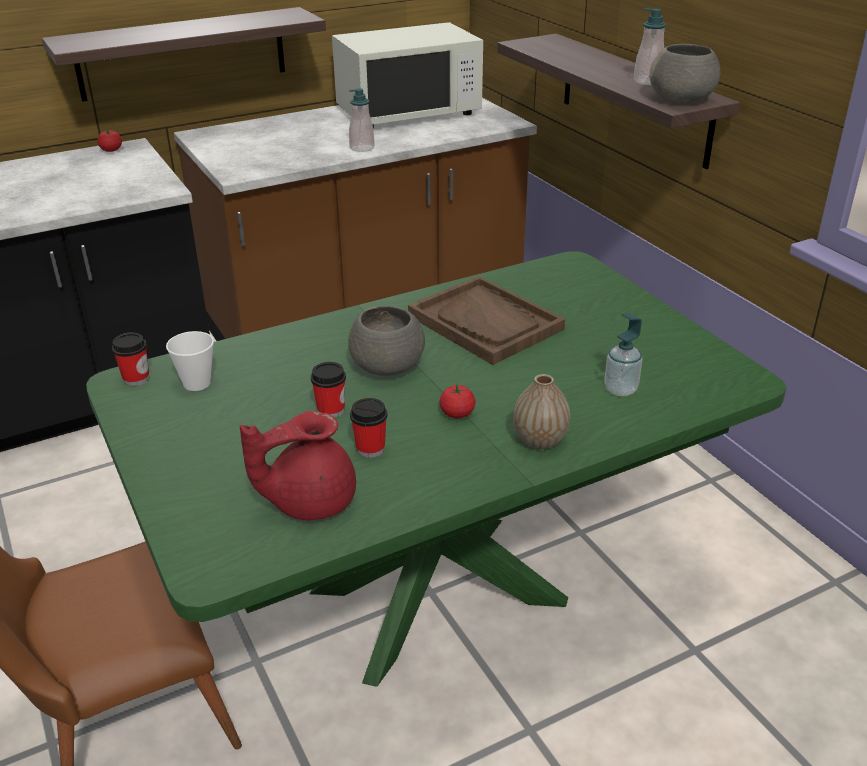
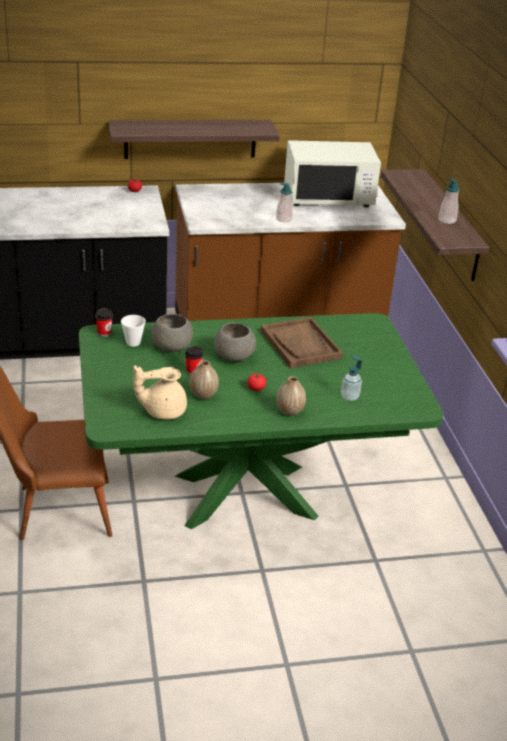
camera: 15 degrees right, 0 degrees up
(309, 501) = (162, 410): red teapot -> beige teapot
(370, 449) = (203, 395): cup -> vase
(682, 99) = (455, 238): grey bowl -> grey bowl (172, 347)

